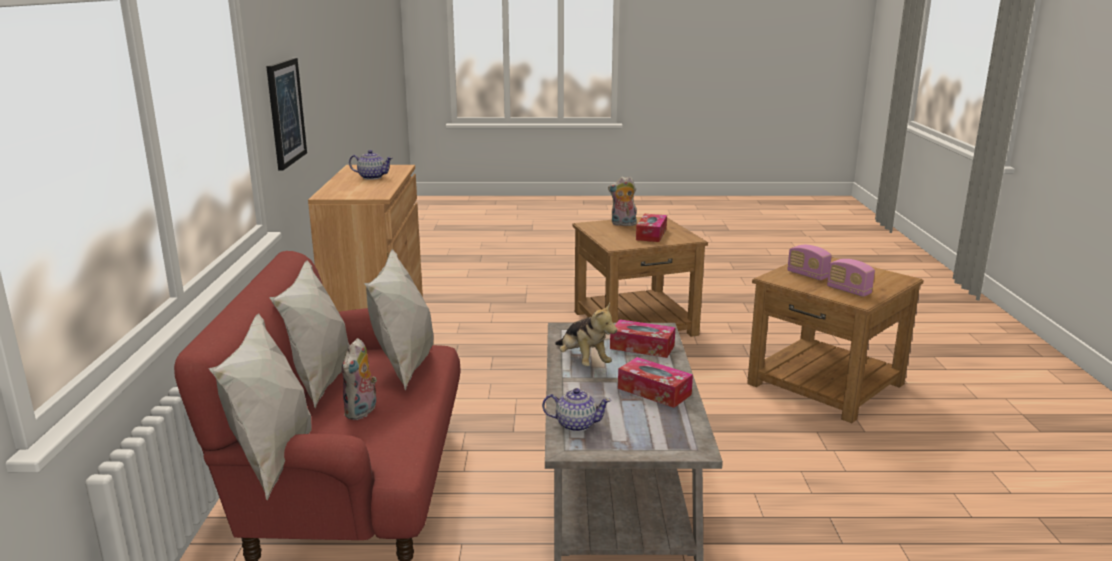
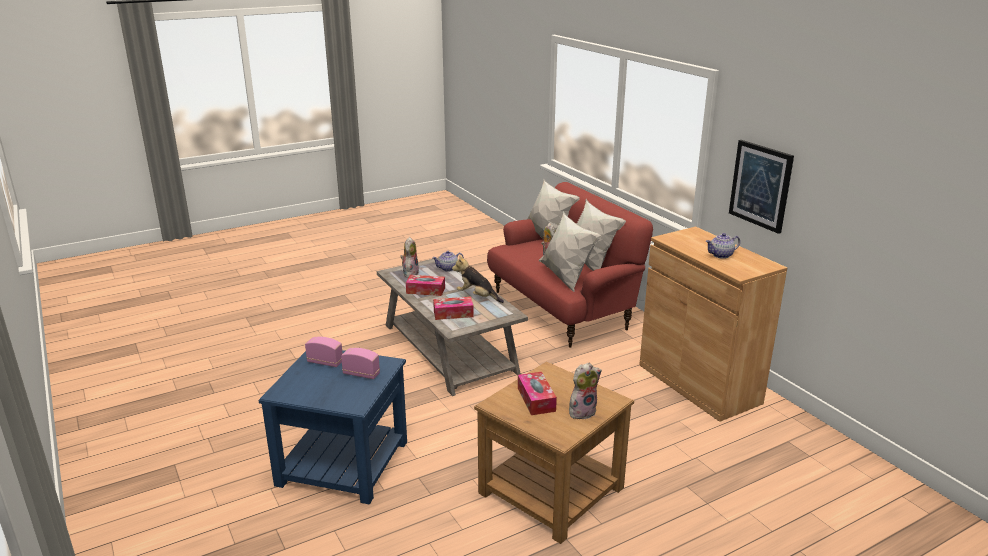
camera: 150 degrees right, 5 degrees up
(657, 433) = (410, 273): none -> plush toy
(825, 384) = (343, 462): brown side table -> blue side table

